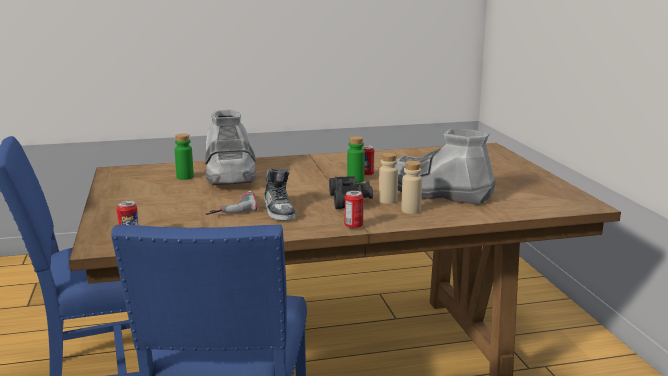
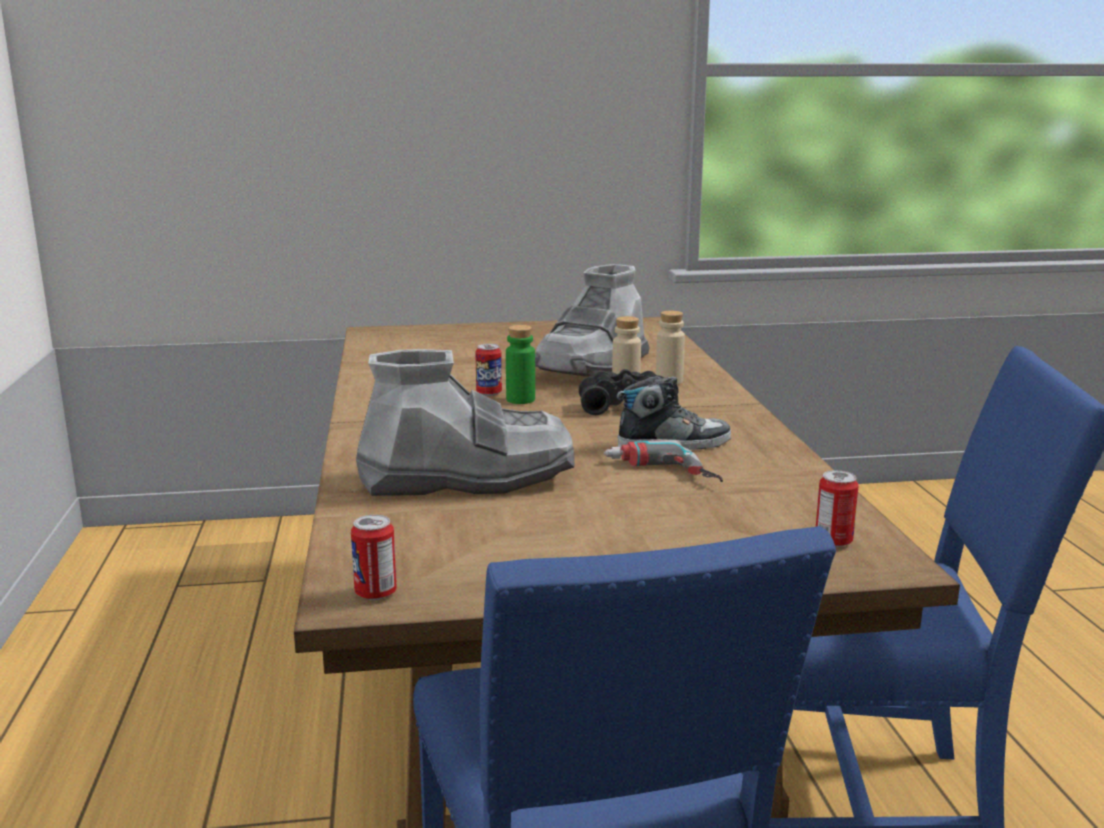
camera: 85 degrees left, 0 degrees up
(185, 177) = (450, 516): green bottle -> none
(353, 226) = (737, 408): can -> can (376, 593)

